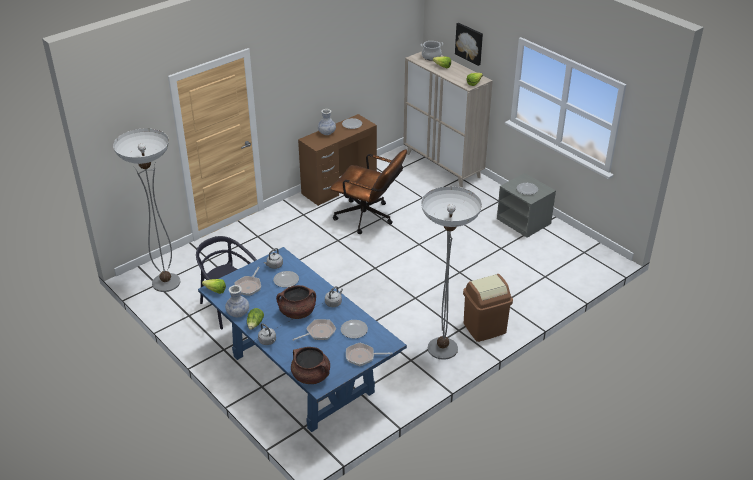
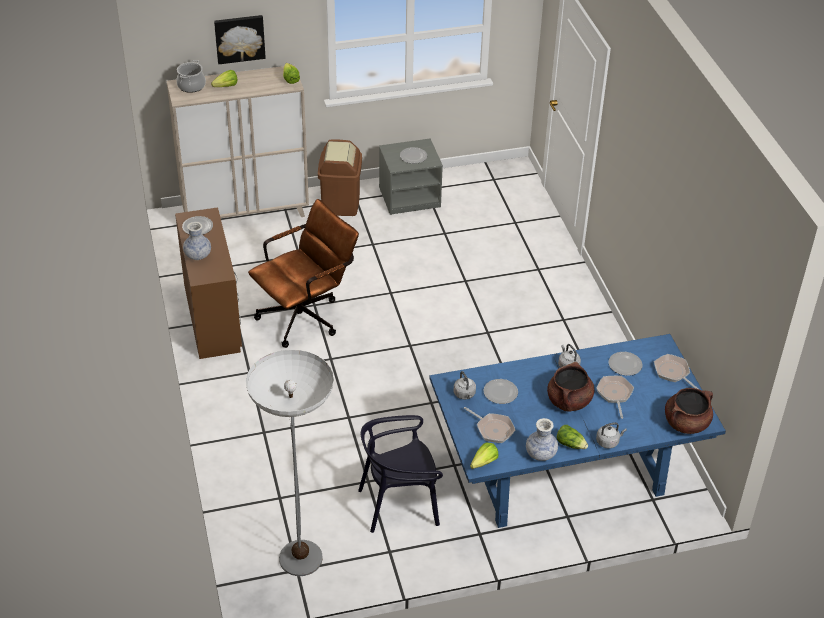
camera: 65 degrees left, 5 degrees up
(362, 356) = (673, 373): frying pan -> frying pan turned 120 degrees clockwise
(442, 348) = (586, 343): floor lamp -> none
(484, 328) = (571, 299): brown trash can -> brown trash can (340, 203)

